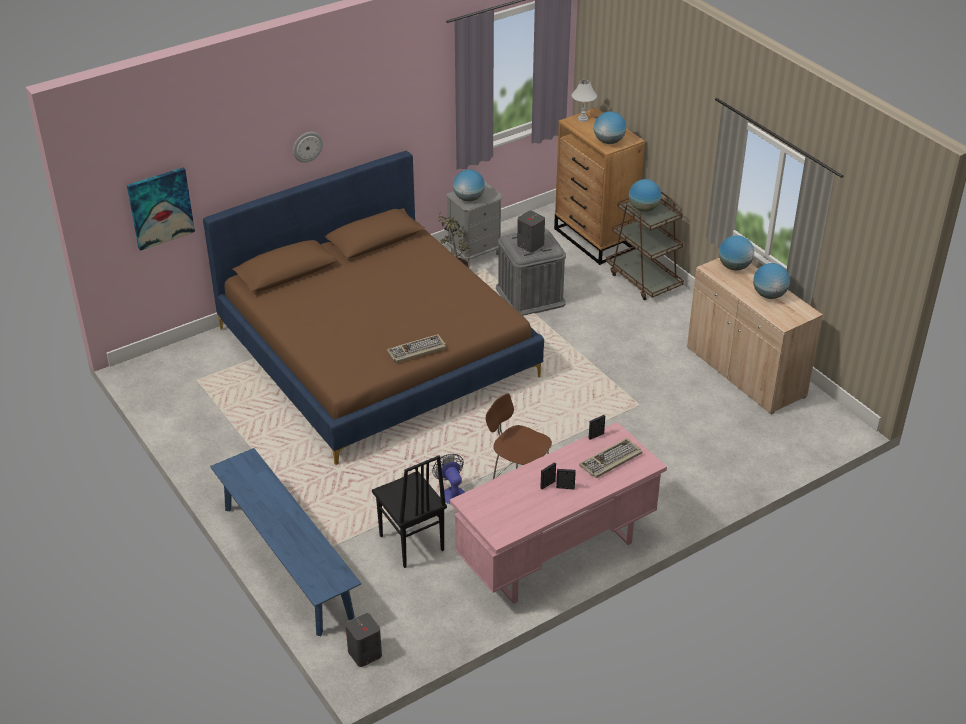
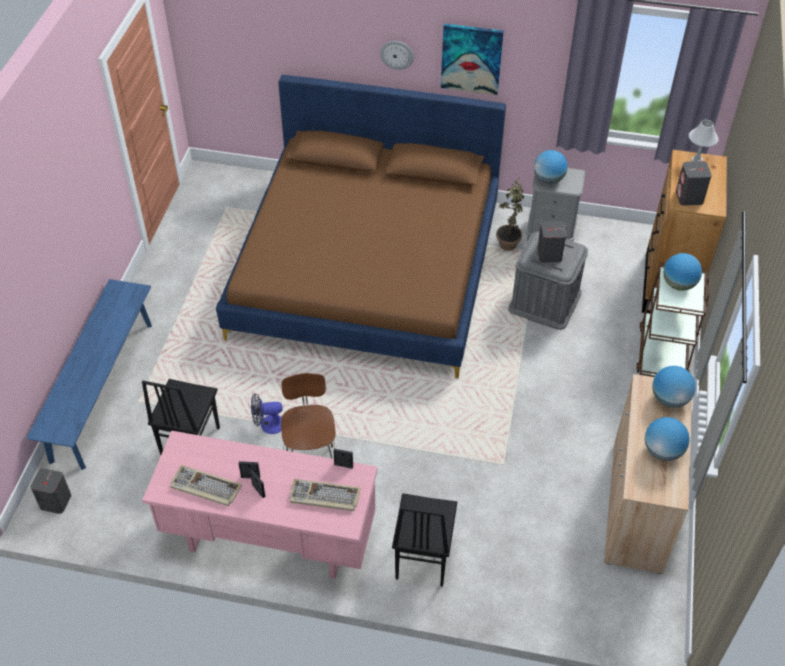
camera: 45 degrees right, 10 degrees up
(160, 208) = (243, 48): picture -> picture (471, 58)
(416, 350) = (333, 287): keyboard -> keyboard (205, 487)
(451, 492) = (268, 425): fan -> fan turned 120 degrees counterclockwise
(609, 142) = (689, 197): globe -> grey speaker
(667, 491) = (421, 559): none -> black chair

